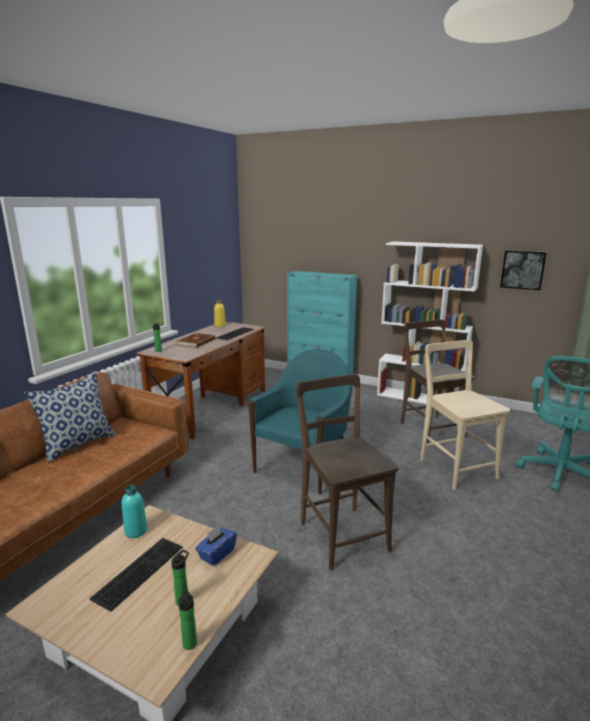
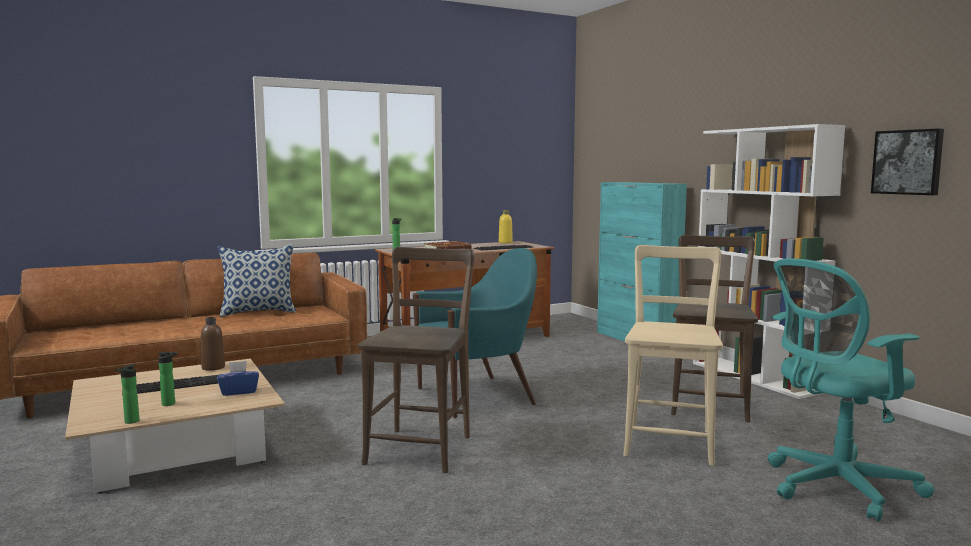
camera: 35 degrees right, 10 degrees down
(136, 531) = (213, 367): turquoise bottle -> brown bottle

